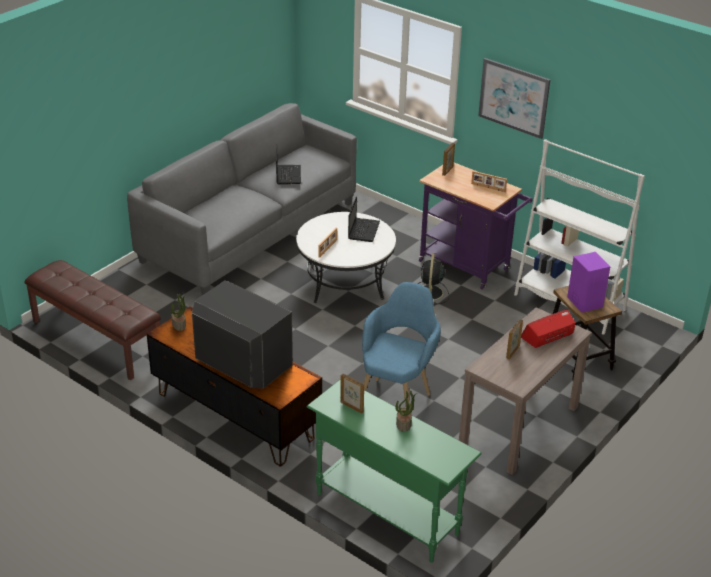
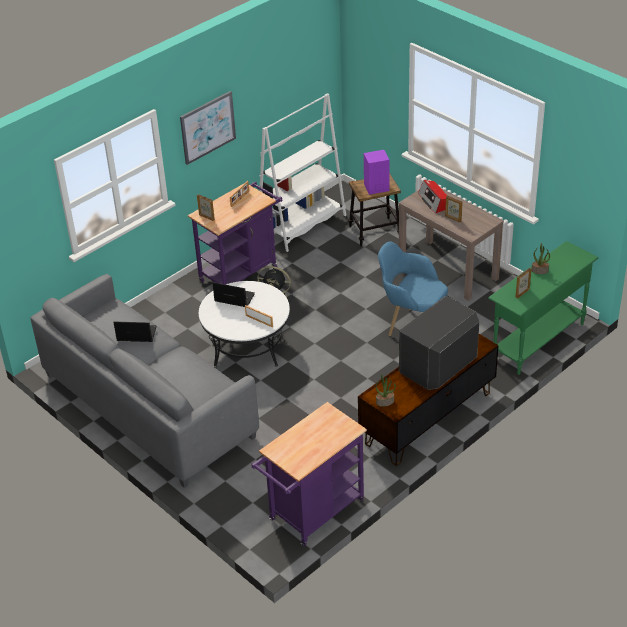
camera: 80 degrees left, 5 degrees up
(96, 340) = (312, 514): brown bench -> purple cart

